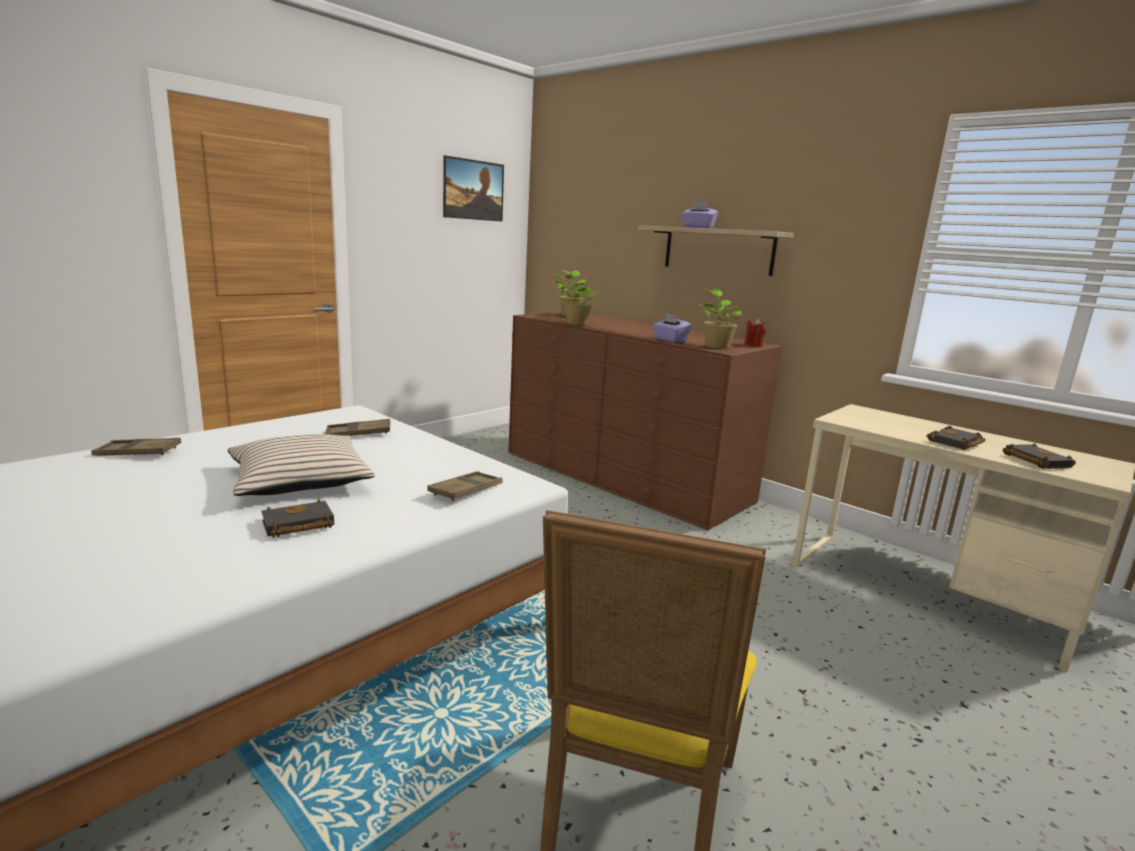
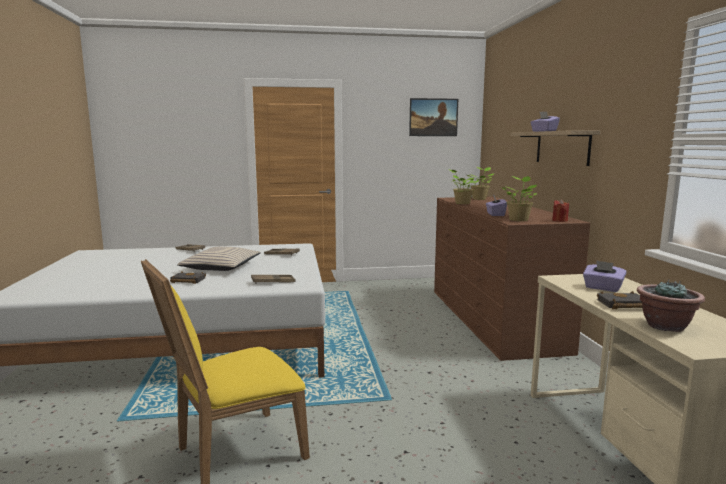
camera: 40 degrees right, 5 degrees down
(895, 425) = (602, 288): none -> purple tissue box
(1033, 460) = (665, 326): black book -> potted plant

